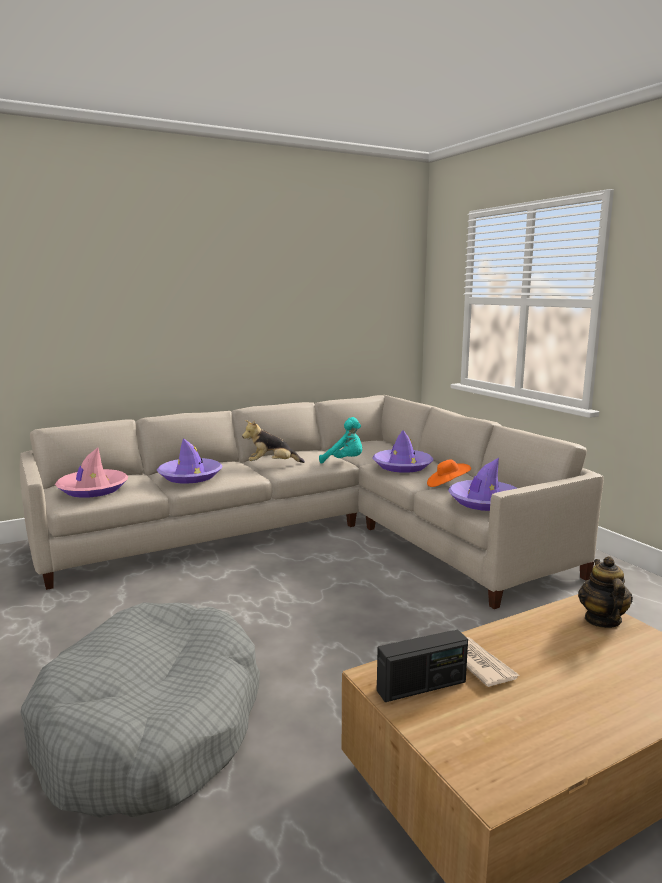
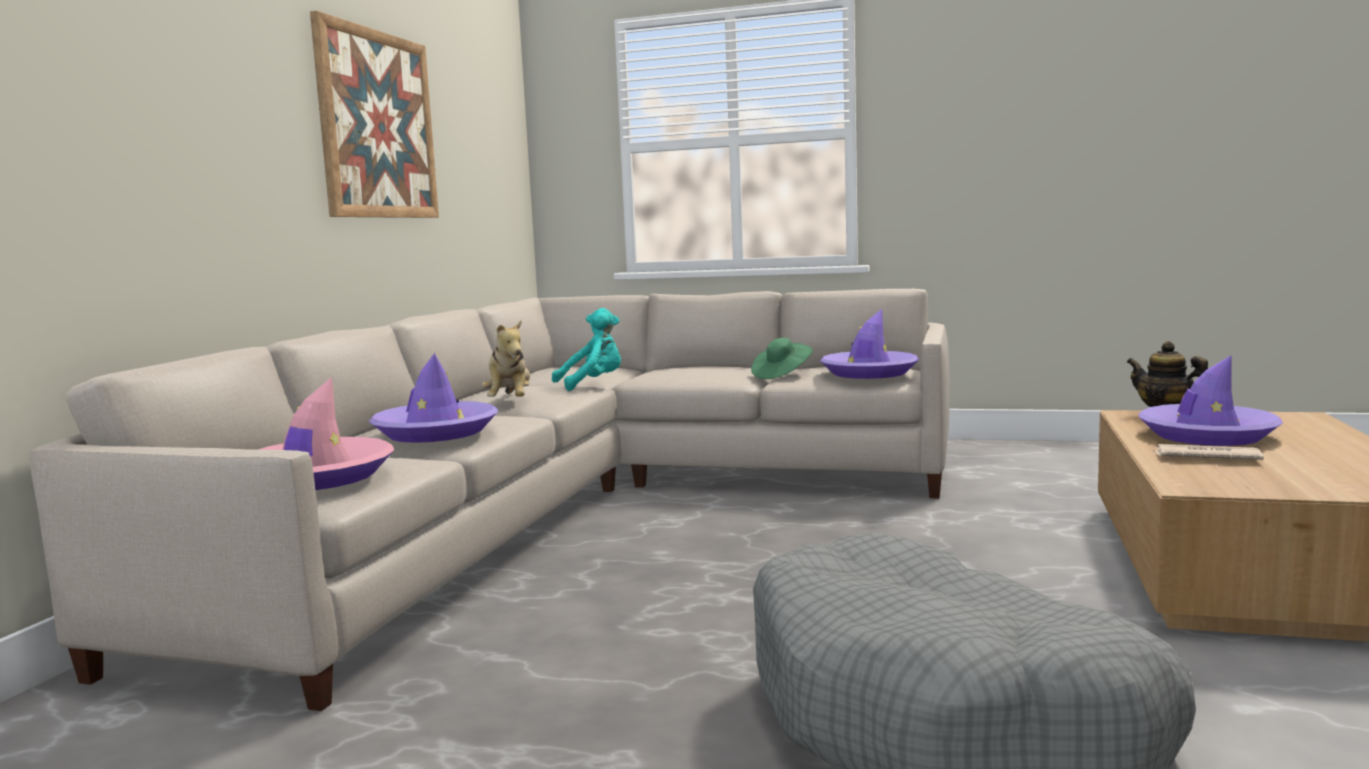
camera: 45 degrees left, 5 degrees down
(267, 297) = (377, 125): none -> picture
(272, 464) = (510, 402): plush toy -> plush toy turned 45 degrees counterclockwise
(402, 466) = (682, 373): purple hat -> purple hat (1207, 435)
(421, 687) = (1231, 479): radio -> none
(447, 485) = (782, 375): orange hat -> green hat

